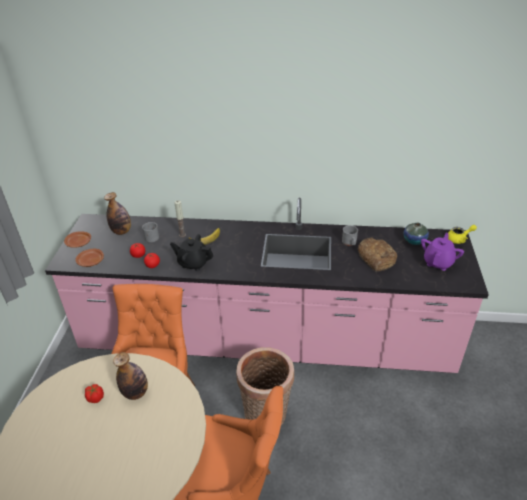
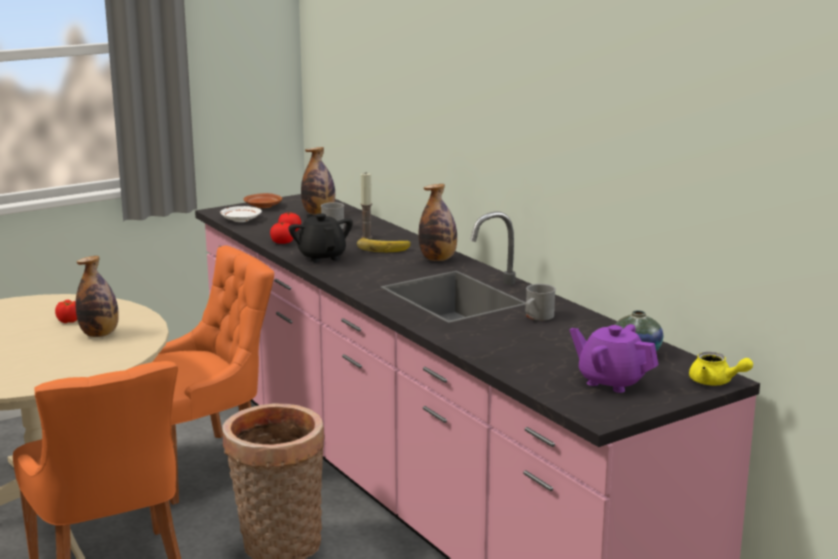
camera: 50 degrees right, 20 degrees down
(90, 262) = (240, 220): brown plate -> white plate
(244, 231) = (438, 259): none -> bottle
(376, 258) = (534, 340): bread -> none
(438, 262) = (611, 381): purple teapot -> purple teapot turned 135 degrees counterclockwise

